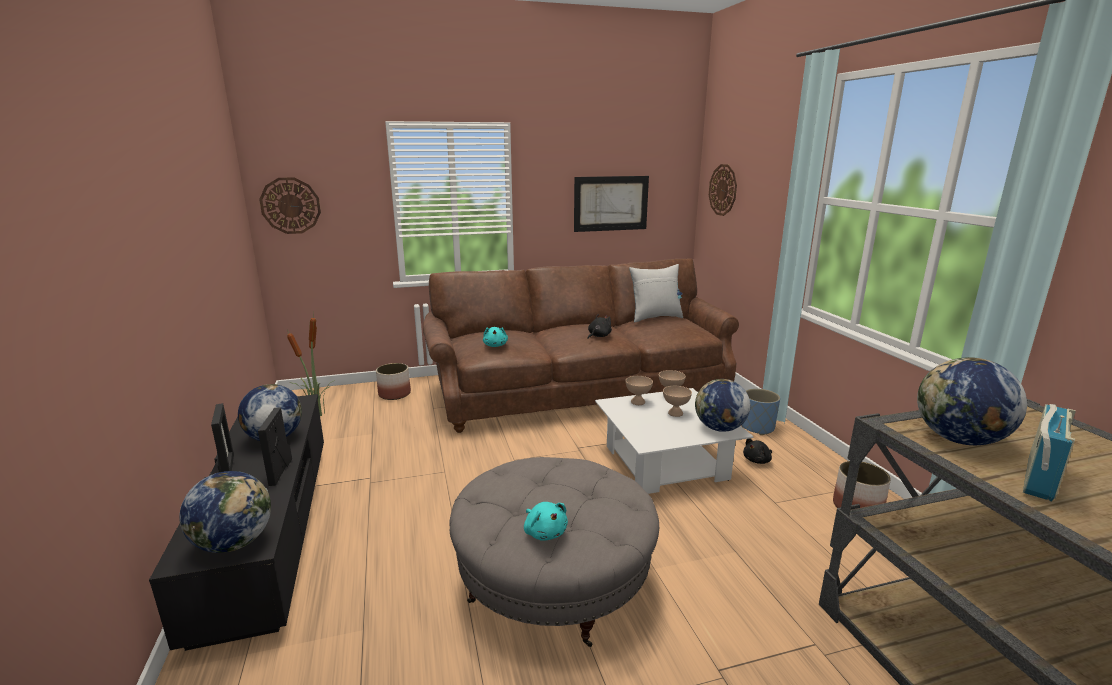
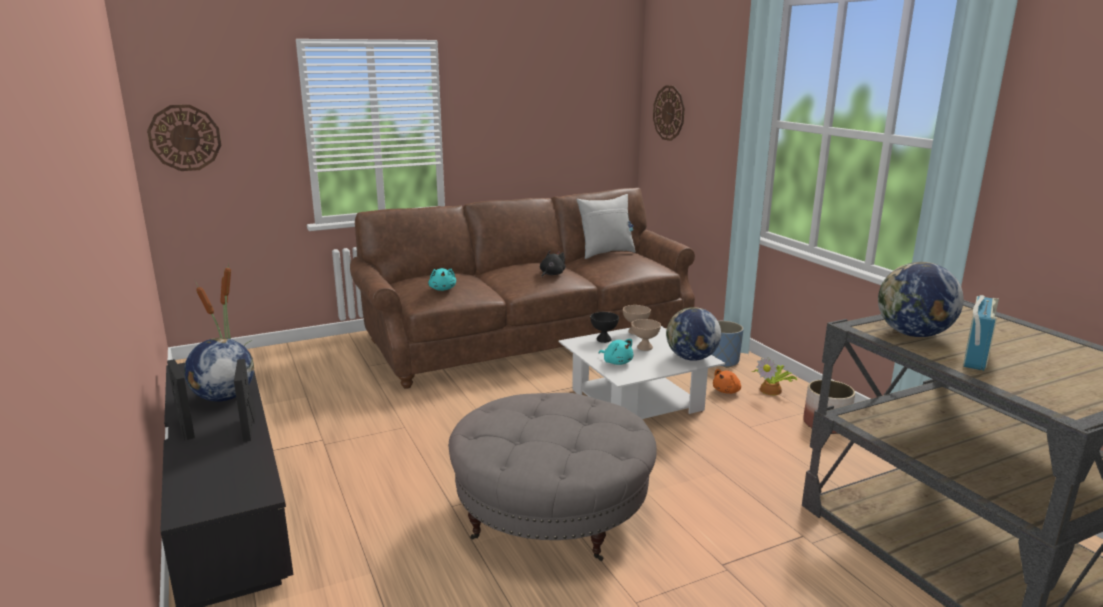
camera: 10 degrees left, 0 degrees up
(234, 543) = (235, 493): globe -> none
(395, 394) = (317, 354): planter -> none
(544, 532) = (553, 454): turquoise plush toy -> turquoise plush toy (616, 362)
(611, 203) = (549, 129): picture -> none
(637, 402) = (603, 339): beige bowl -> black bowl
(757, 460) = (727, 391): black plush toy -> orange plush toy
(804, 463) = (772, 390): none -> potted plant

